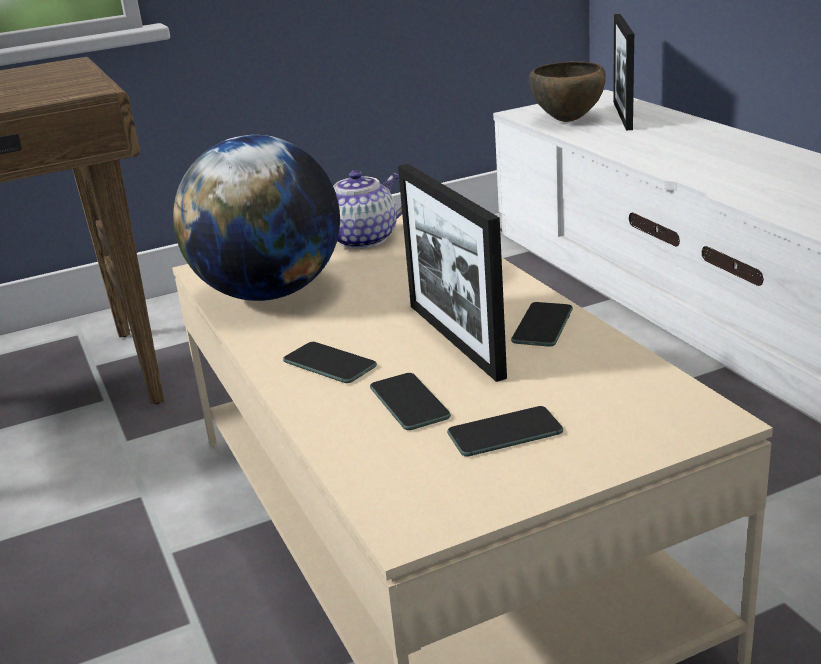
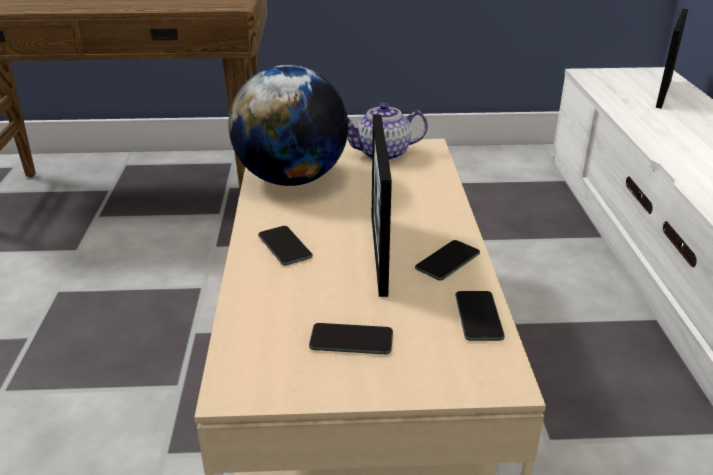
camera: 20 degrees right, 5 degrees up
(409, 402) = (309, 293): phone -> phone (478, 316)
(568, 120) = (617, 88): brown bowl -> none

